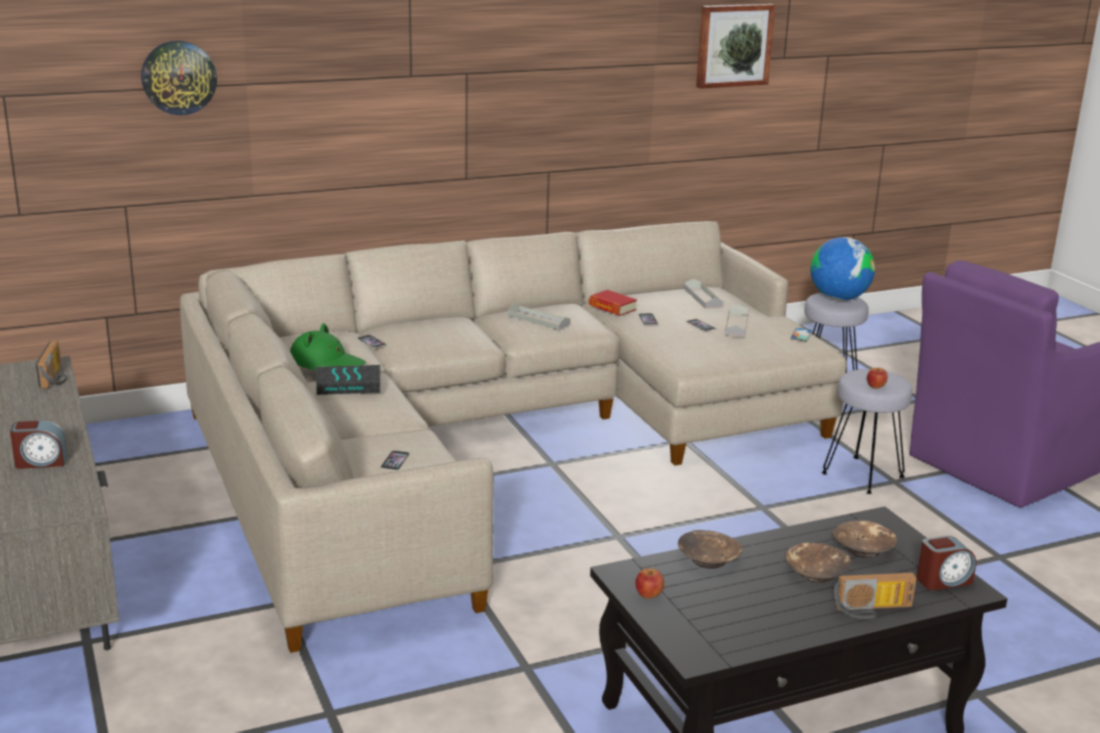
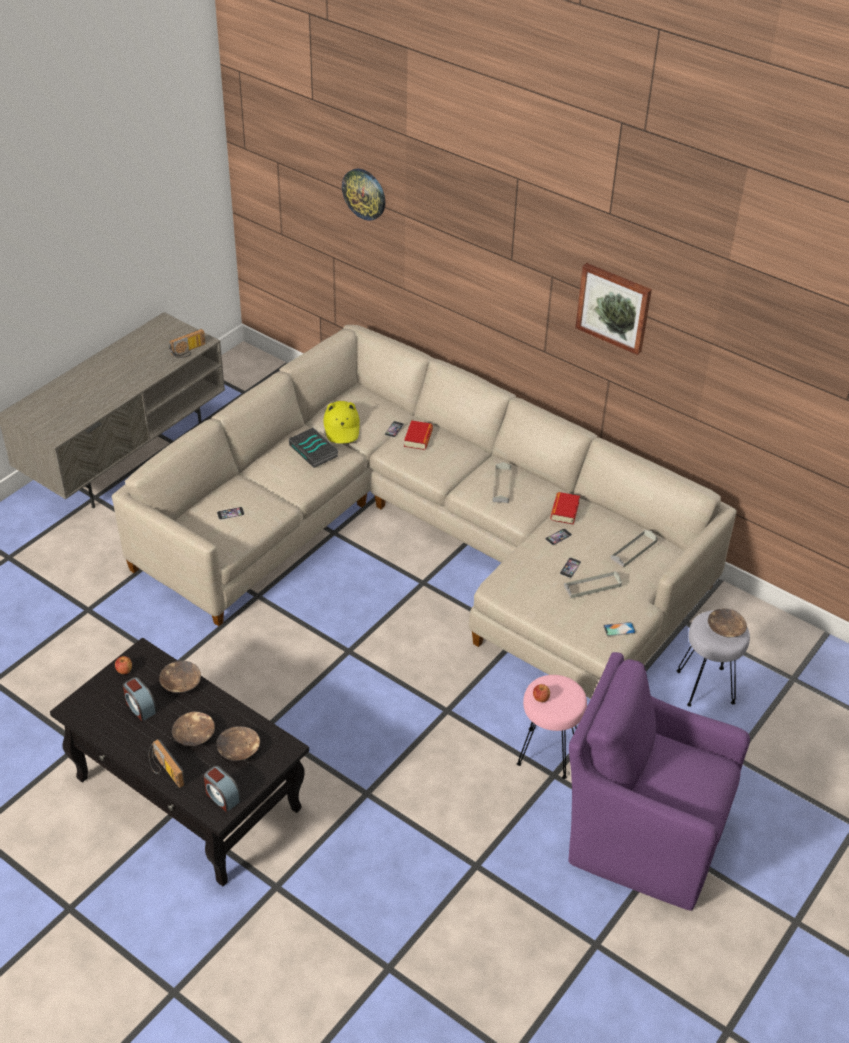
camera: 60 degrees right, 20 degrees up
(41, 462) = (91, 400): alarm clock -> alarm clock (140, 707)
(327, 363) = (342, 427): green hat -> yellow hat
(408, 333) = (418, 438): none -> book
(733, 45) = (789, 364): picture -> picture (614, 307)
(838, 298) = (725, 629): globe -> brown bowl
(863, 475) = (548, 753): grey stool -> pink stool

